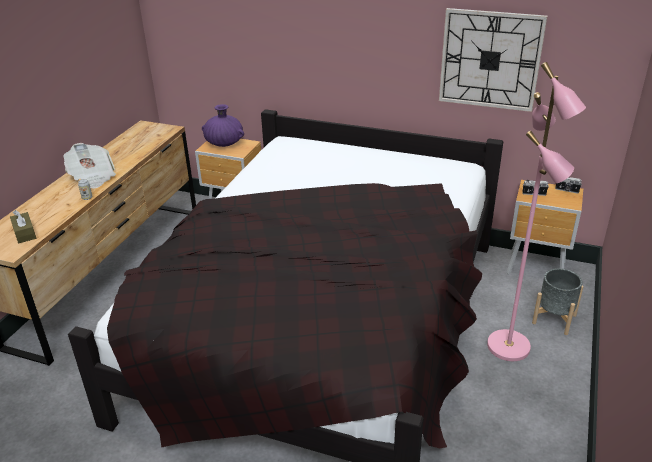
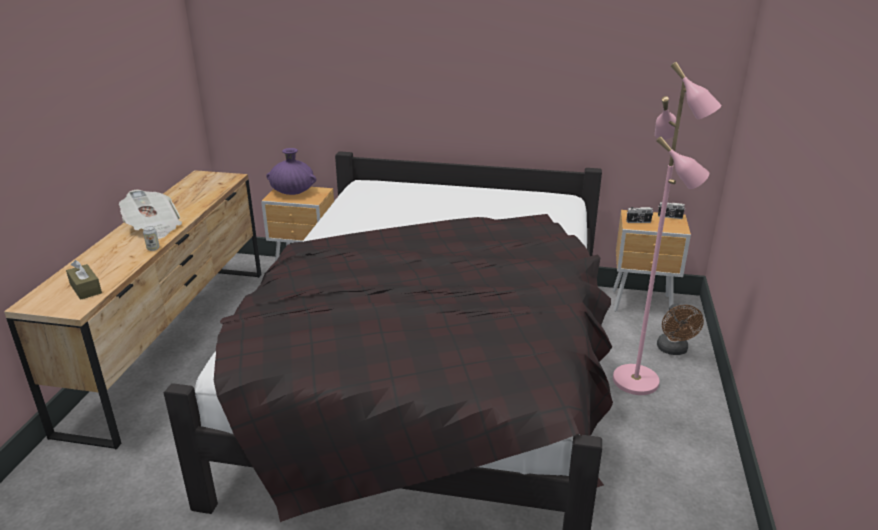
camera: 10 degrees left, 5 degrees down
(490, 60) = (585, 84): wall clock -> none
(554, 319) = (673, 350): grey planter -> brown fan

